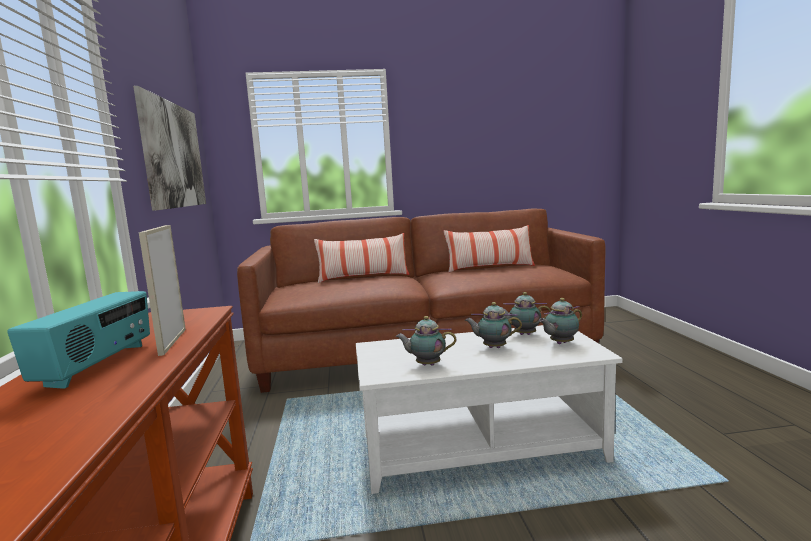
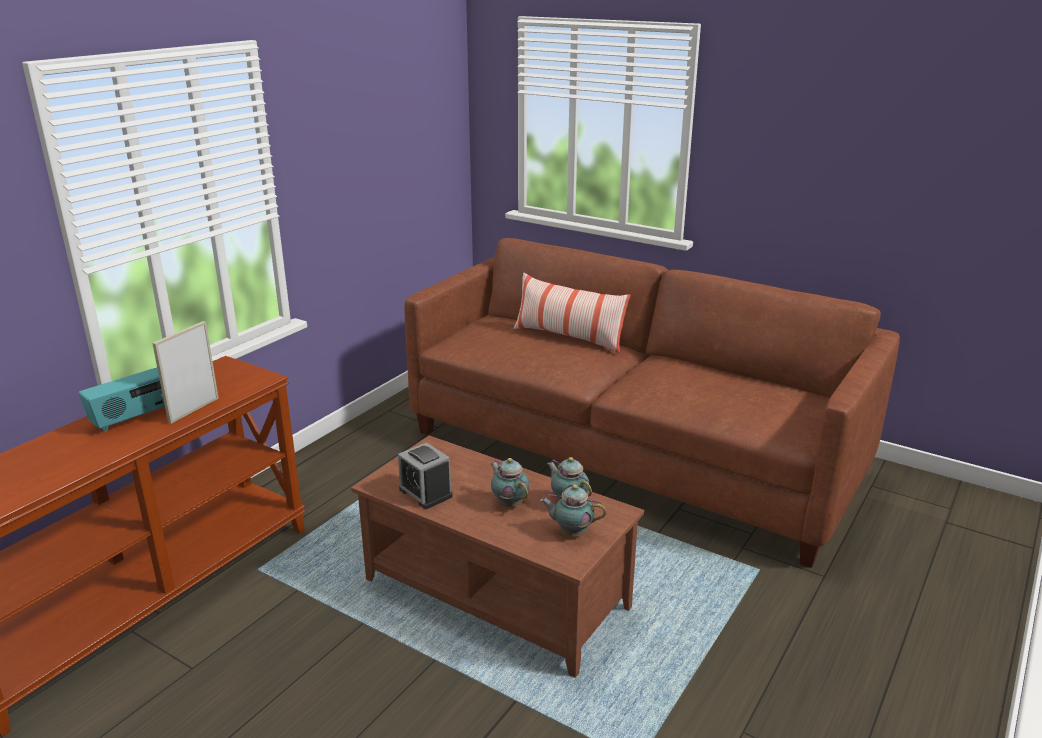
camera: 40 degrees right, 15 degrees up
(174, 155) = (386, 149): picture -> none
(426, 365) = (425, 492): teapot -> alarm clock
(480, 447) = (497, 592): white coffee table -> brown coffee table
(490, 268) = (733, 379): pillow -> none

